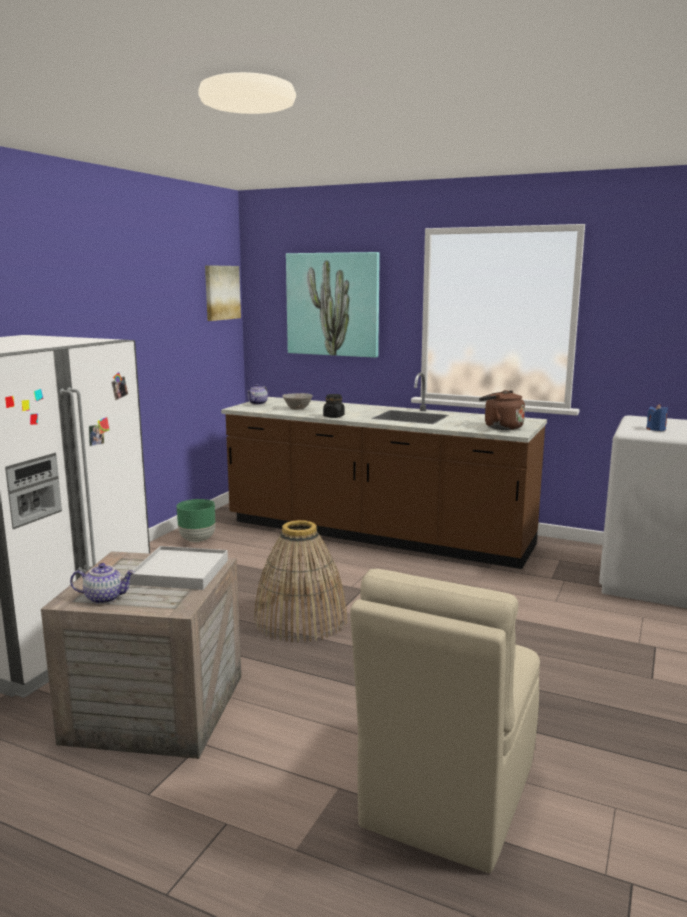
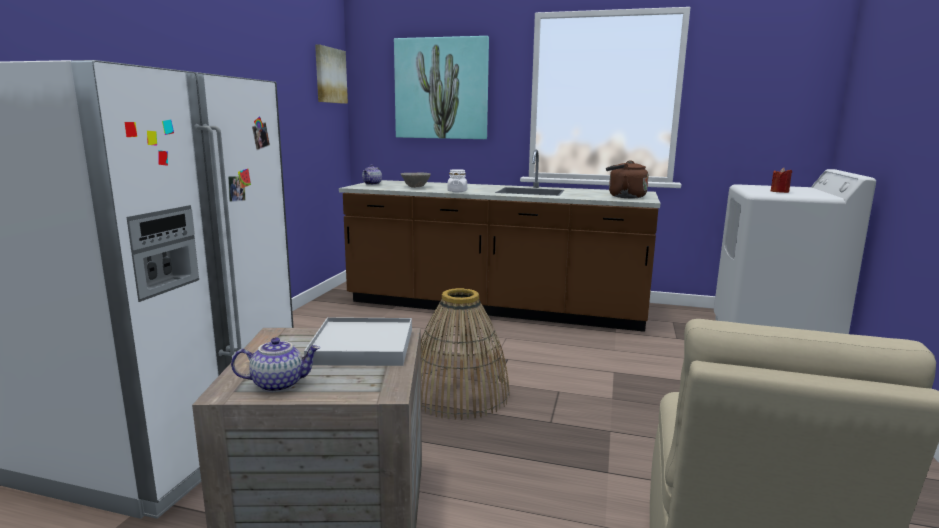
camera: 10 degrees left, 0 degrees up
(198, 540) = (319, 320): green planter -> none
(333, 416) = (457, 191): black jar -> white jar
(656, 429) = (779, 192): blue candle -> red candle

